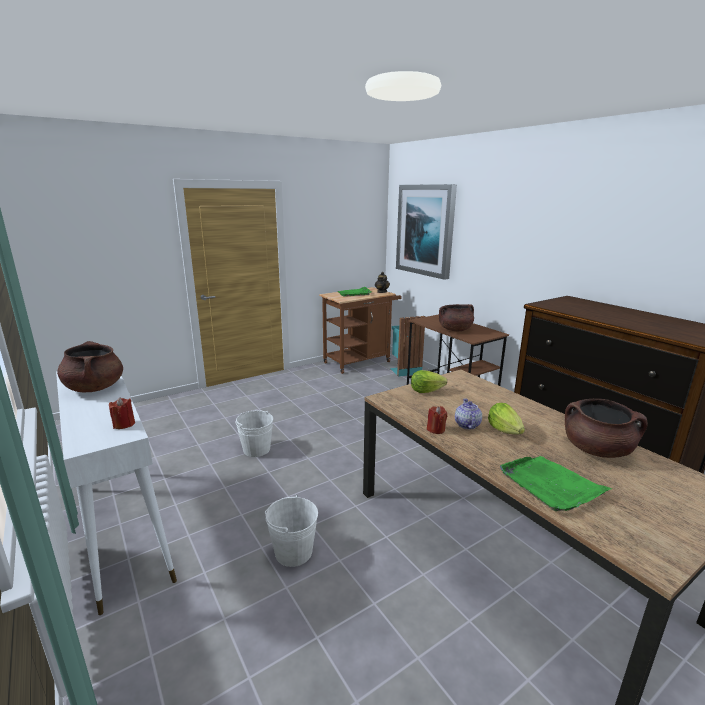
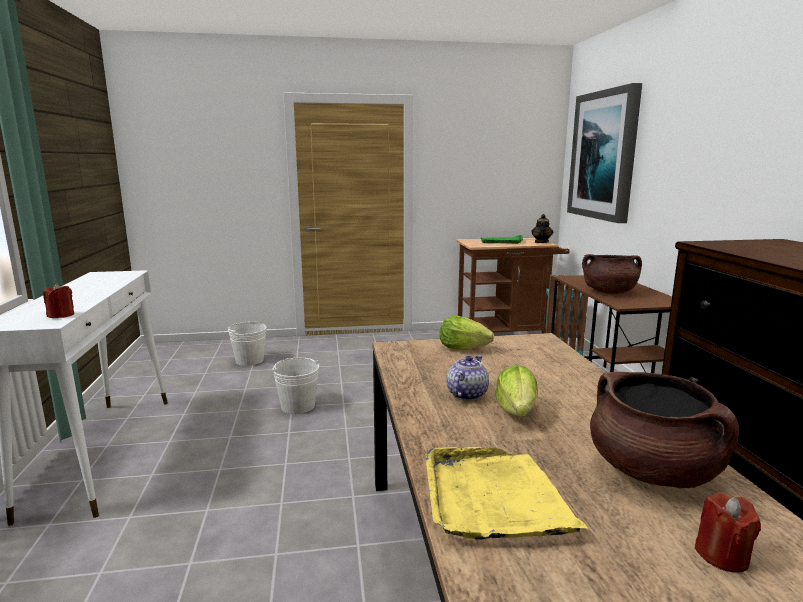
camera: 25 degrees right, 5 degrees down
(94, 388) = (93, 286): brown cooking pot -> none
(293, 552) = (234, 526): white bucket -> white bucket (249, 360)
(436, 429) = (413, 391): red candle -> red candle (722, 555)
(550, 485) = (493, 497): green tray -> yellow tray

